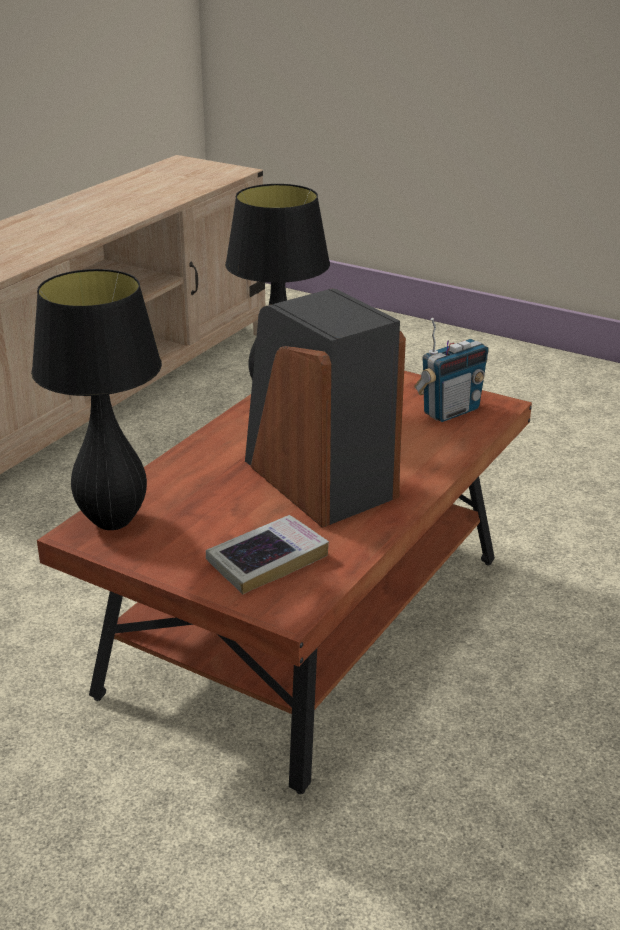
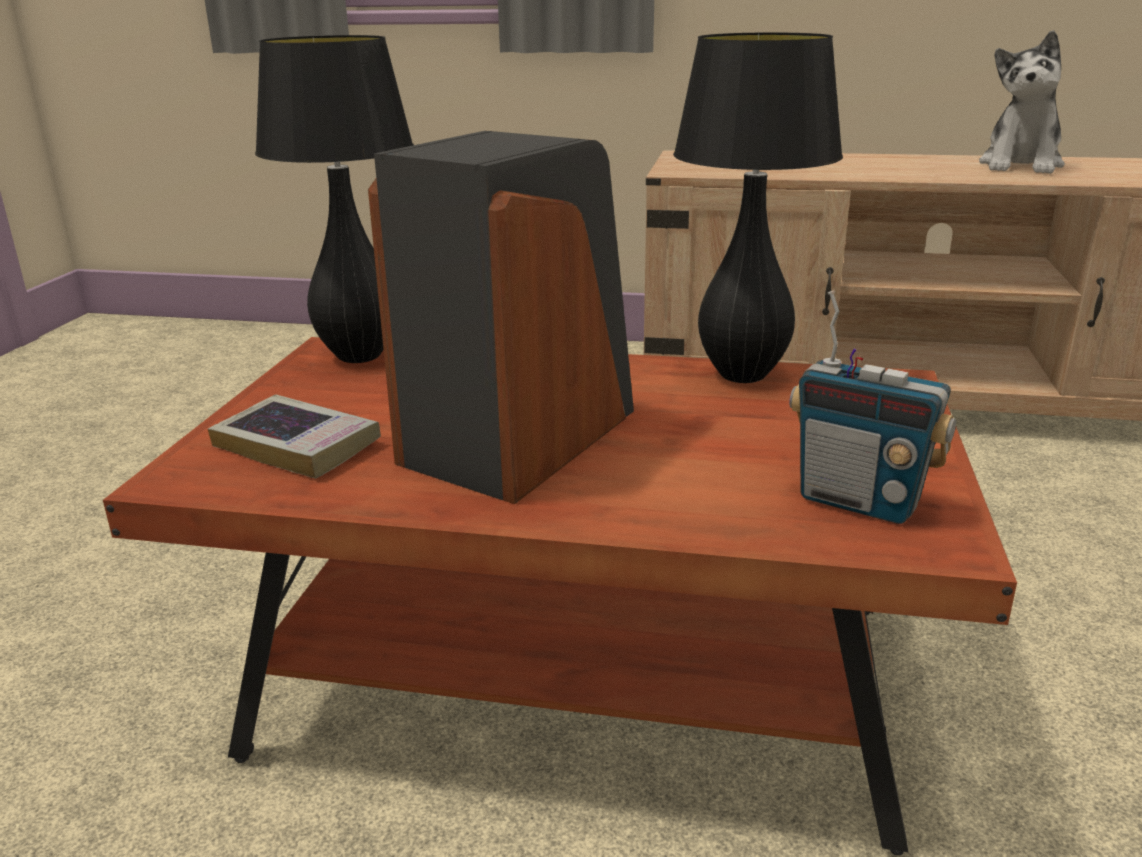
camera: 70 degrees right, 5 degrees down
(100, 202) = (1021, 165): none -> plush toy

